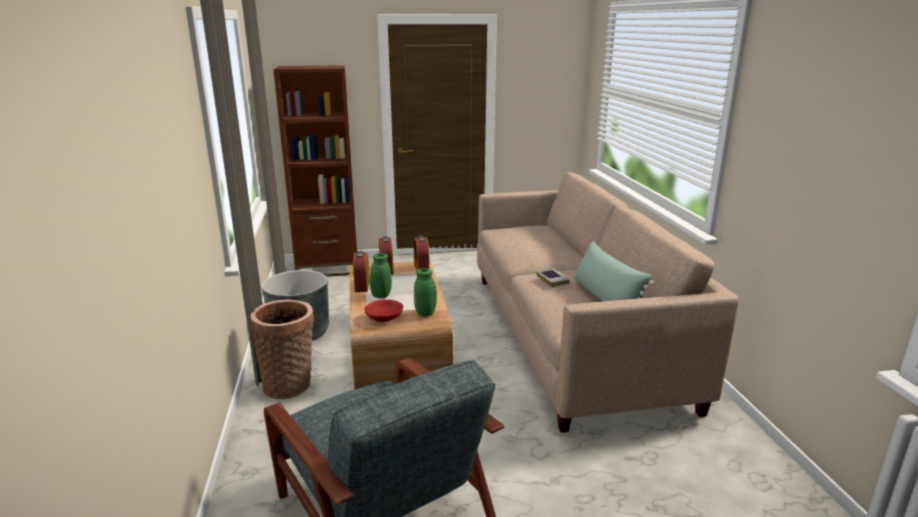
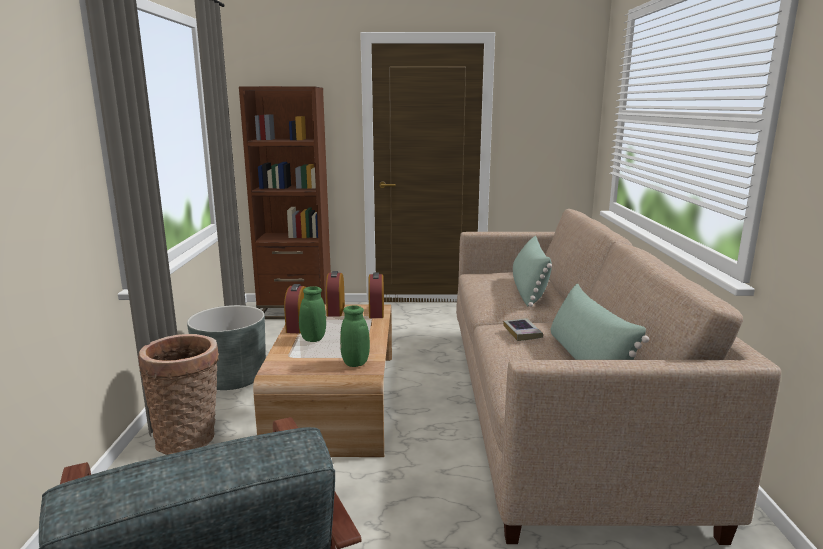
camera: 10 degrees right, 5 degrees down
(384, 319) = (302, 366): red bowl -> none
(545, 243) = (529, 290): none -> green pillow

